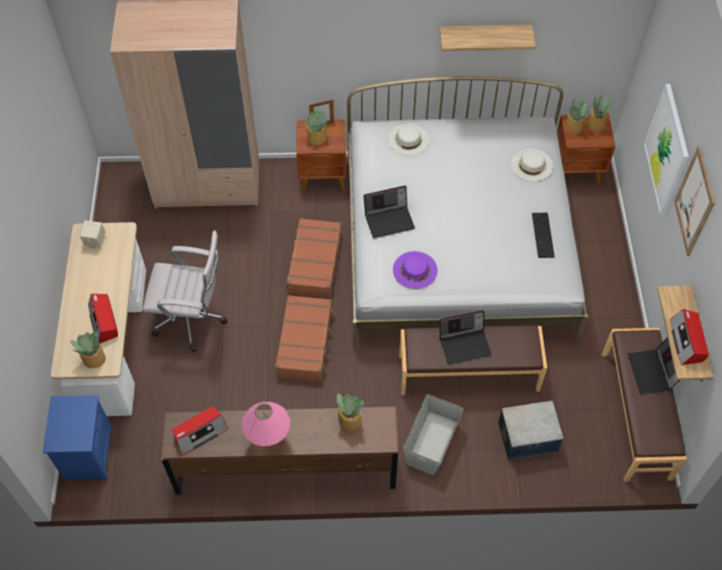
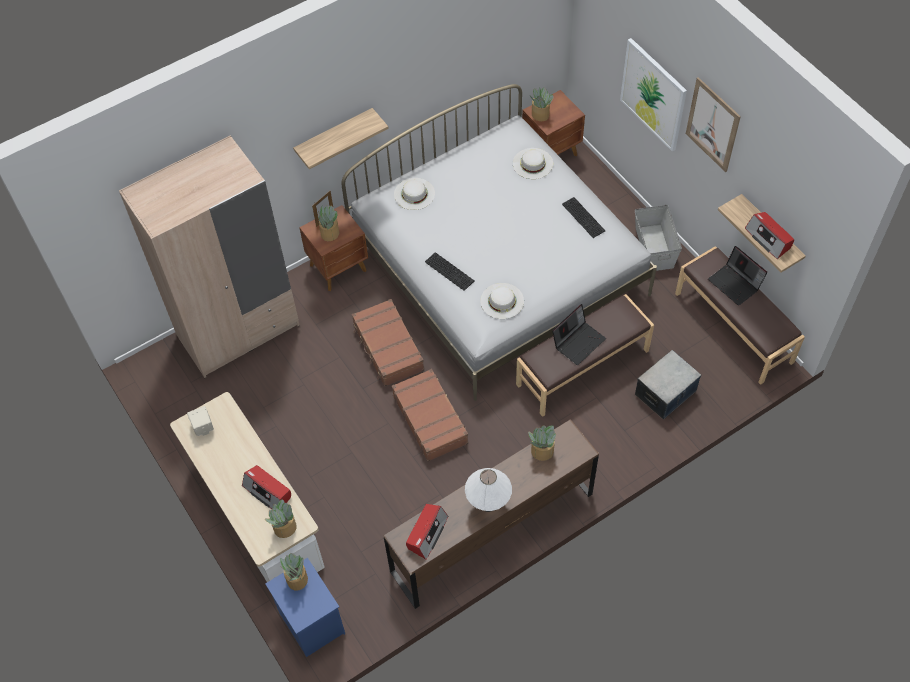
camera: 30 degrees left, 0 degrees up
(193, 319) = (316, 455): white office chair -> none
(268, 439) = (488, 505): pink table lamp -> white table lamp
(389, 219) = (449, 270): laptop -> keyboard
(415, 270) = (502, 301): purple hat -> white hat
(431, 442) = (593, 441): grey storage box -> grey storage box (654, 248)
(484, 35) = (446, 68): shelf -> shelf (334, 136)
(595, 124) = (556, 104): potted plant -> potted plant (297, 580)

